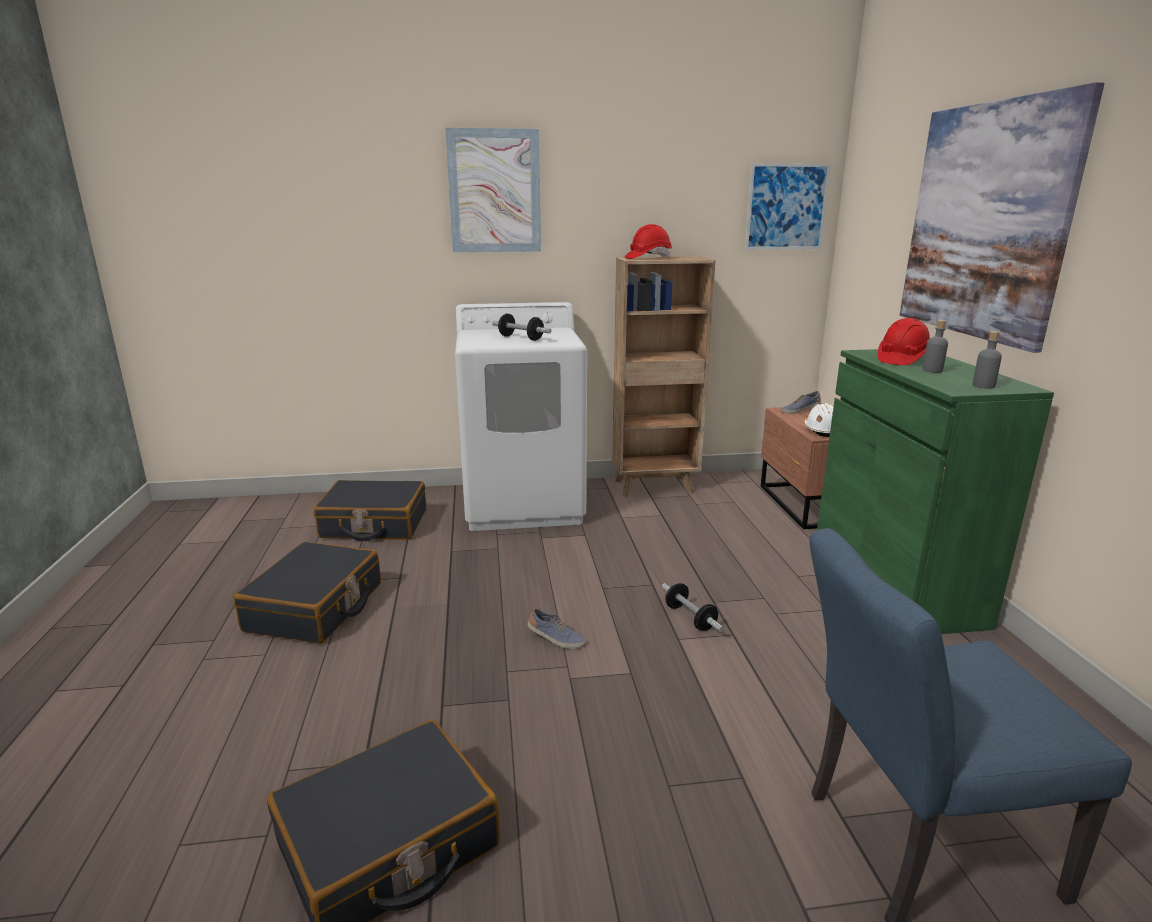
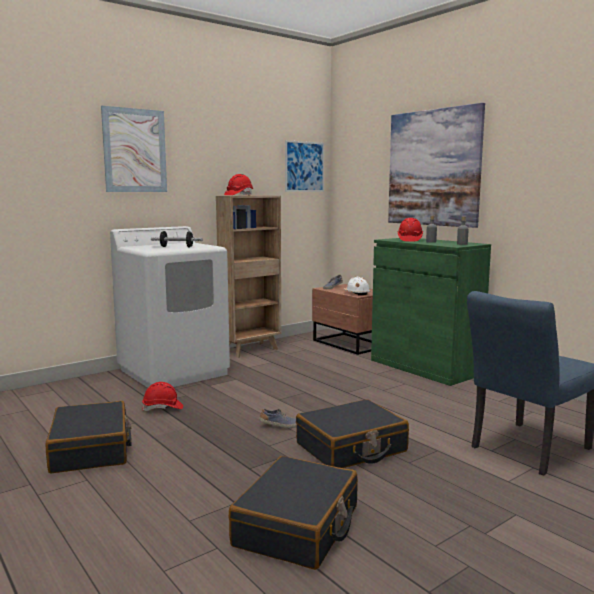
camera: 30 degrees left, 10 degrees down
(374, 524) = (72, 401): black suitcase -> black suitcase (351, 448)
(451, 562) = (163, 408): none -> red hard hat
(690, 618) = (343, 401): dumbbell -> none

